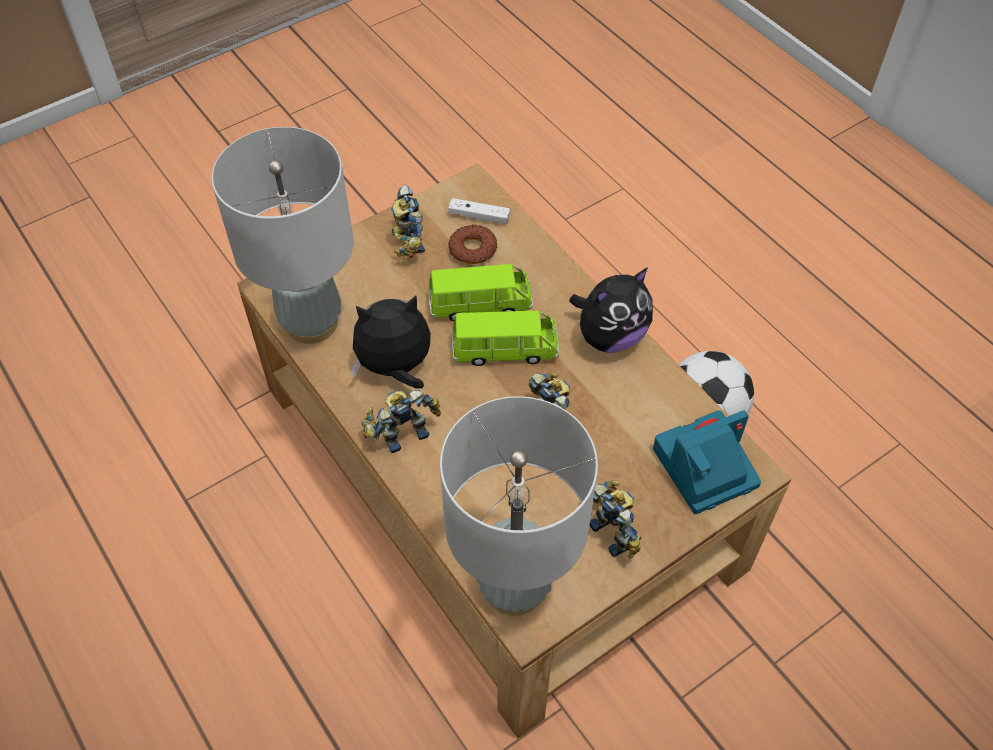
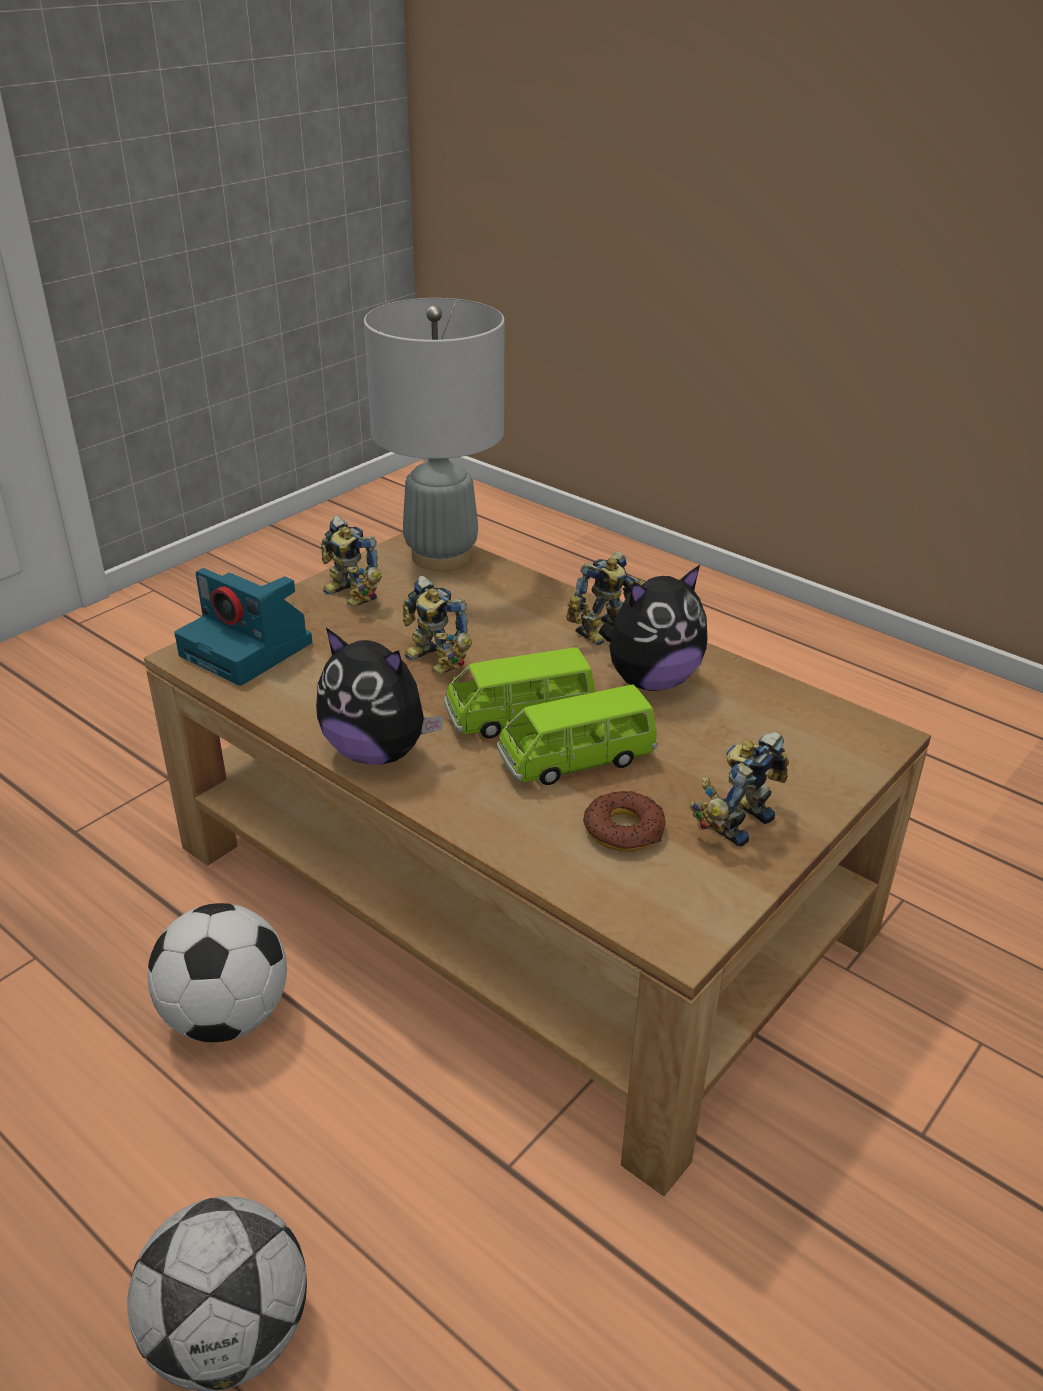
camera: 165 degrees right, 20 degrees down
(311, 323) = (790, 707): grey table lamp -> none
(405, 243) = (735, 821): toy robot -> toy robot turned 105 degrees counterclockwise
(479, 216) = (639, 882): white game controller -> none
(610, 336) = (377, 752): plush toy -> plush toy turned 105 degrees counterclockwise
(691, 264) = (229, 1334): none -> football
(703, 469) = (249, 649): camera -> camera turned 75 degrees clockwise

